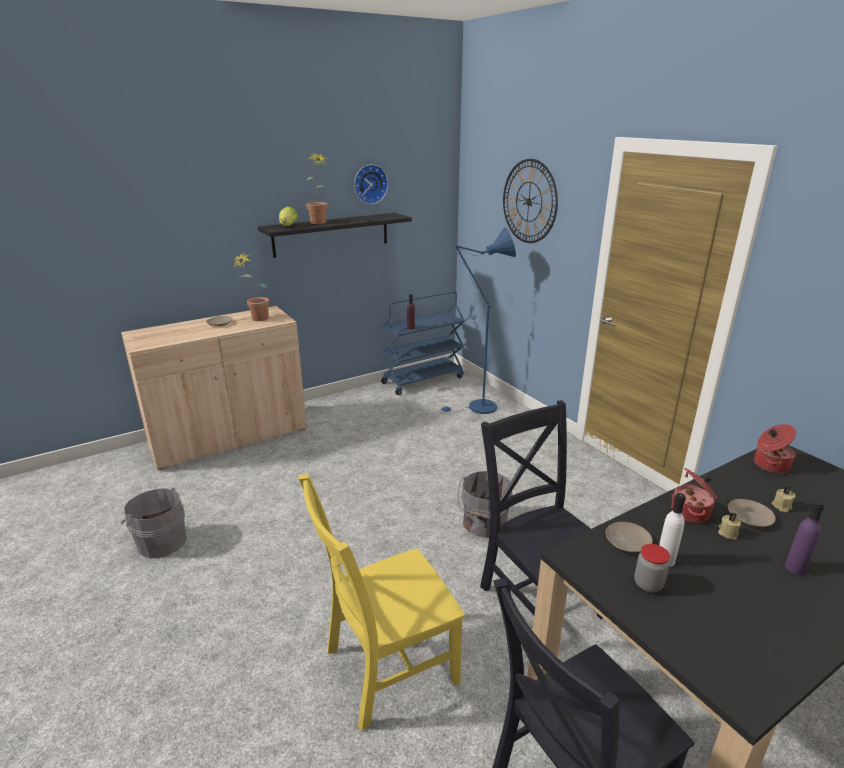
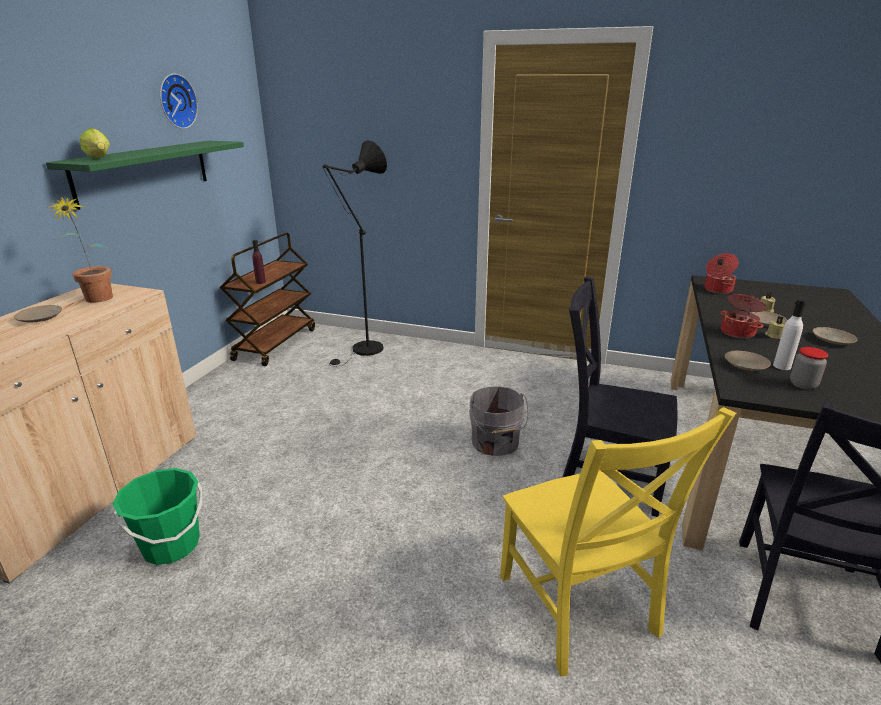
camera: 40 degrees left, 0 degrees up
(160, 541) = (141, 665): grey bucket -> none
(231, 488) = (171, 545): none -> green bucket
(319, 223) = (138, 153): potted plant -> none
(331, 234) = (144, 171): black shelf -> green shelf
(385, 668) = (579, 610): yellow chair -> yellow chair turned 45 degrees counterclockwise
(423, 380) = (275, 344): blue cart -> brown cart
(477, 408) = (363, 351): blue floor lamp -> black floor lamp
(529, 201) = (377, 112): wall clock -> none
(795, 568) = (832, 340): purple bottle -> beige plate

